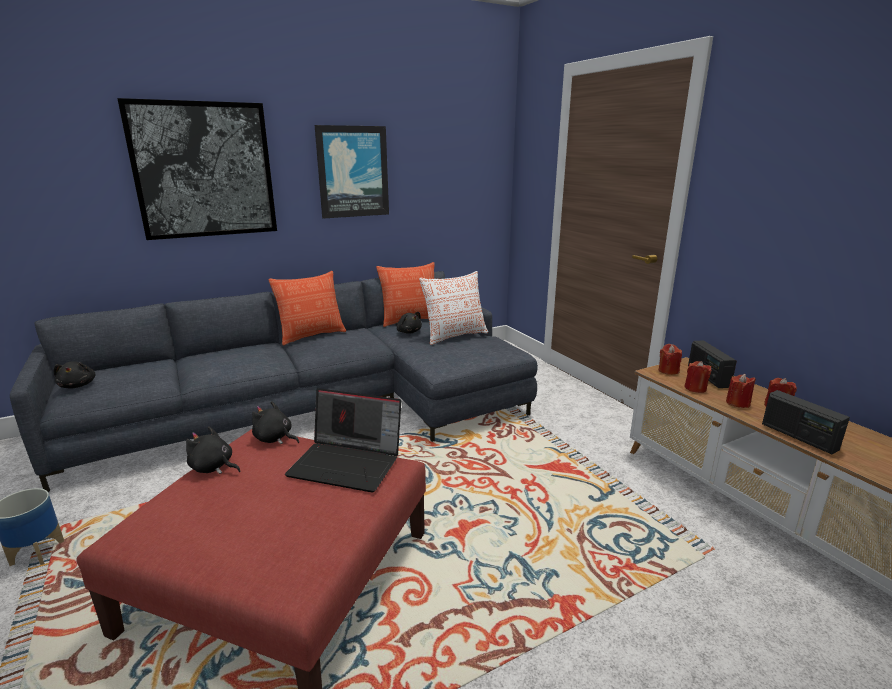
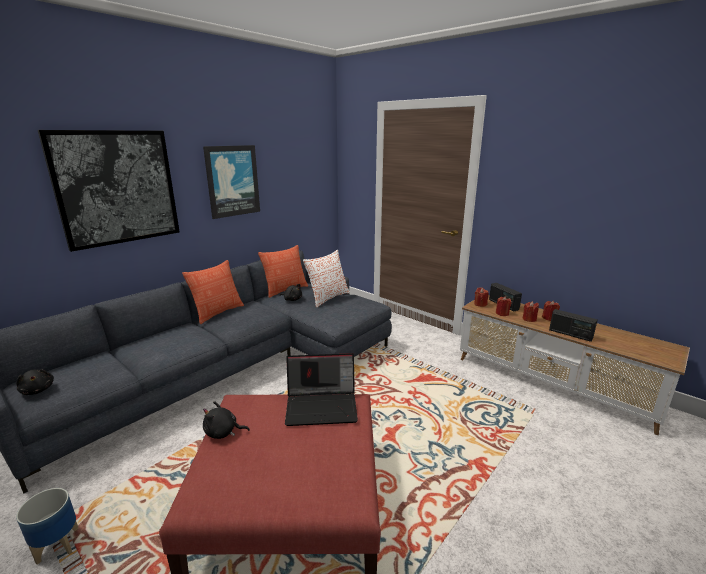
camera: 20 degrees left, 0 degrees up
(275, 438) = (253, 400): black plush toy -> none

